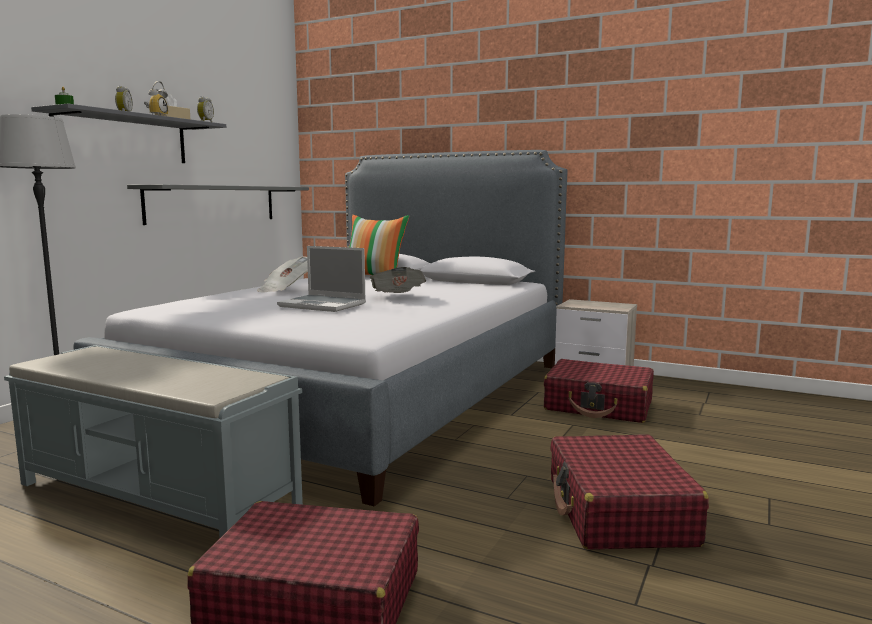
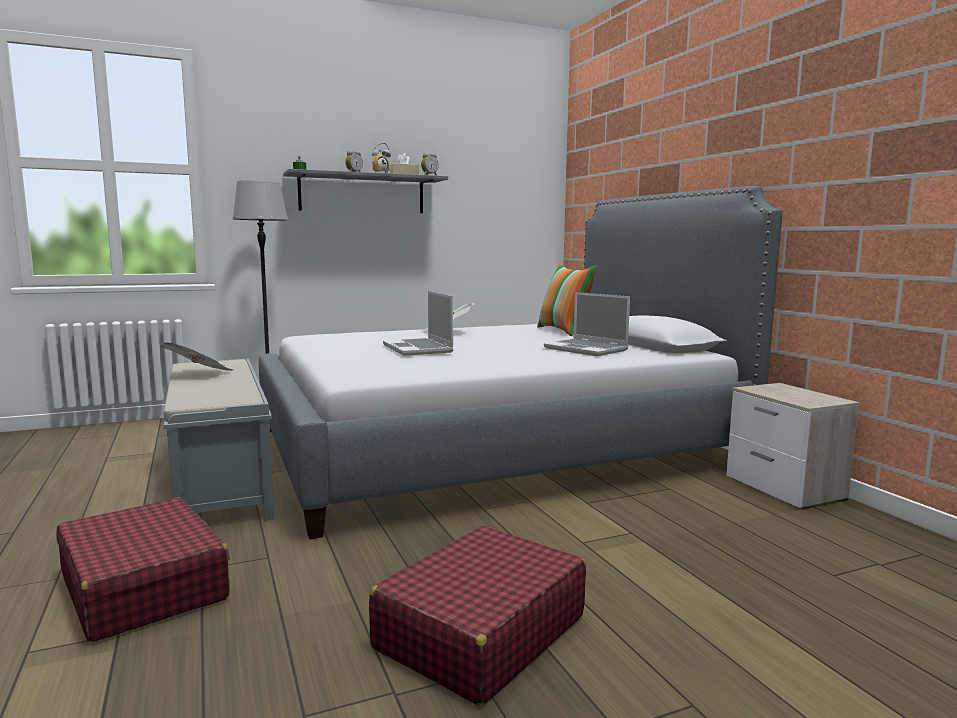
camera: 40 degrees right, 0 degrees up
(213, 204) = (452, 250): grey shelf -> none
(398, 297) = (508, 350): newspaper -> newspaper (199, 375)
(448, 289) = (587, 349): none -> laptop
(599, 406) = (709, 523): red suitcase -> none

